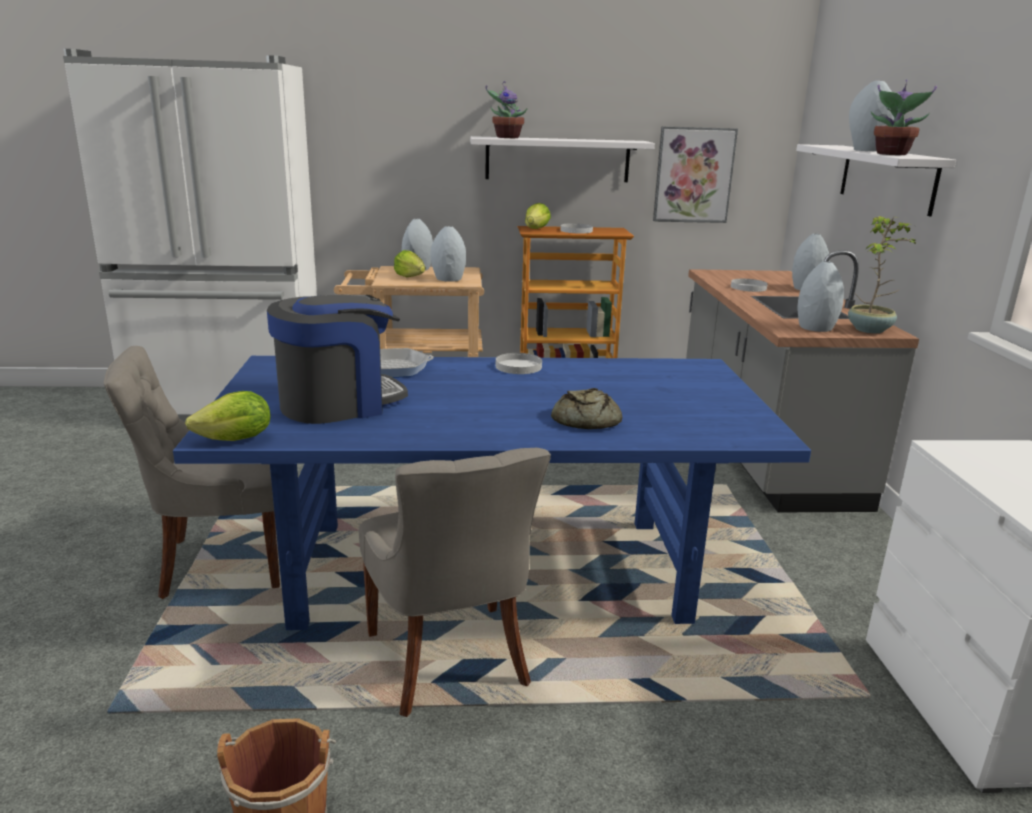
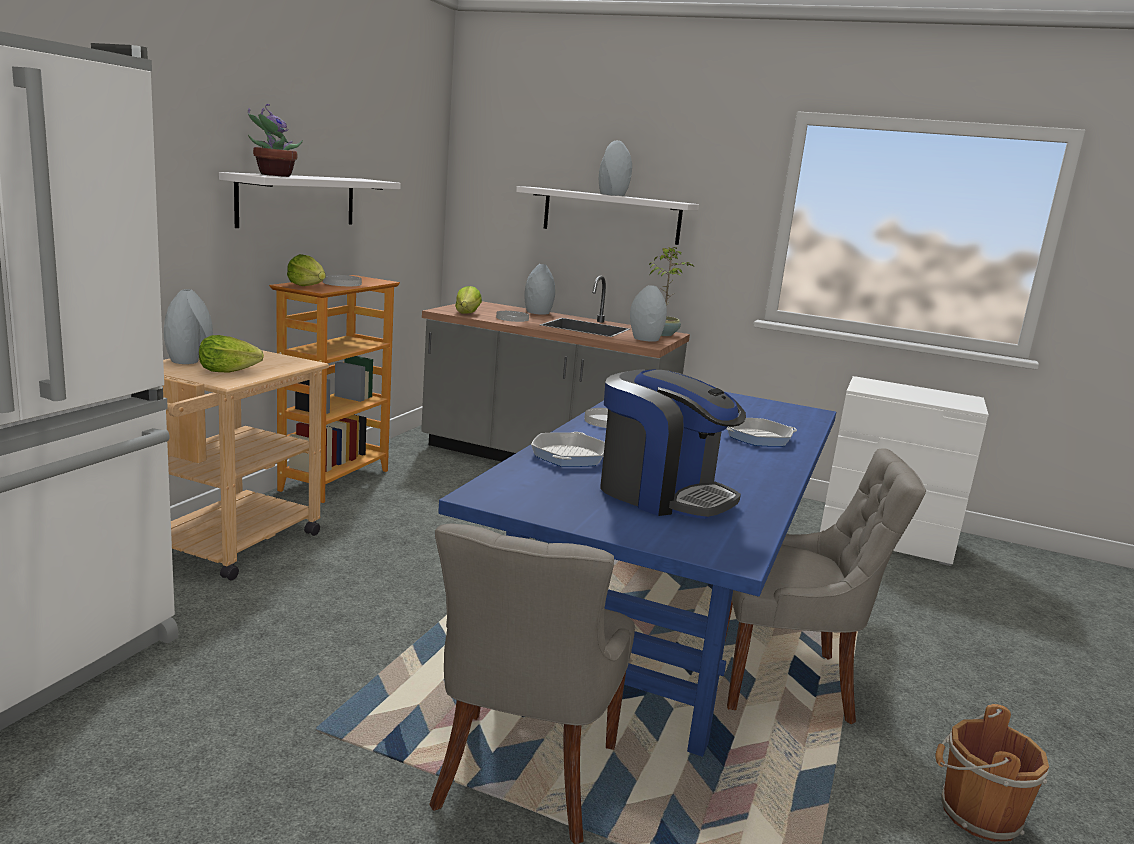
camera: 65 degrees left, 5 degrees down
(236, 440) = (746, 549): lettuce -> lettuce (467, 313)
(339, 403) = (662, 494): coffee machine -> coffee machine turned 135 degrees clockwise
(449, 279) = (275, 364): grey vase -> none
(584, 420) = (758, 437): bread -> frying pan
(693, 175) = (393, 214): picture -> none
(891, 154) = (653, 199): potted plant -> none

